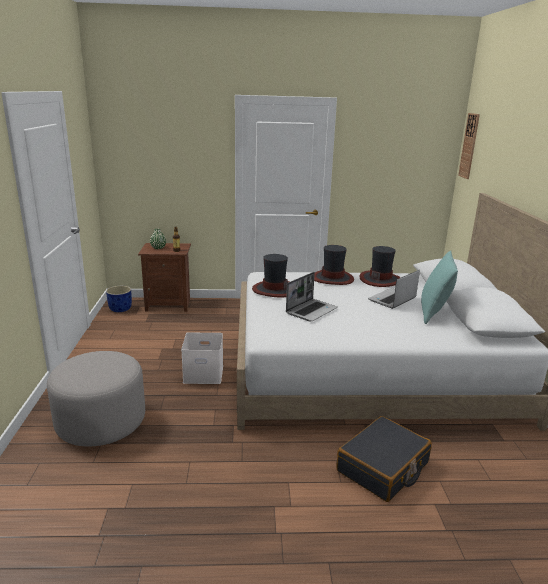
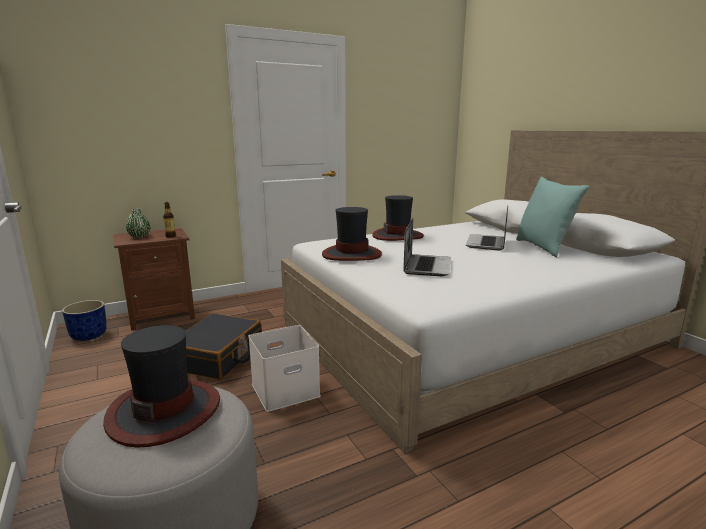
camera: 25 degrees left, 5 degrees down
(380, 279) = (445, 230): hat -> hat (165, 411)
(383, 467) = (617, 440): black suitcase -> black suitcase (218, 357)
(469, 146) = (476, 91): wall clock -> none

